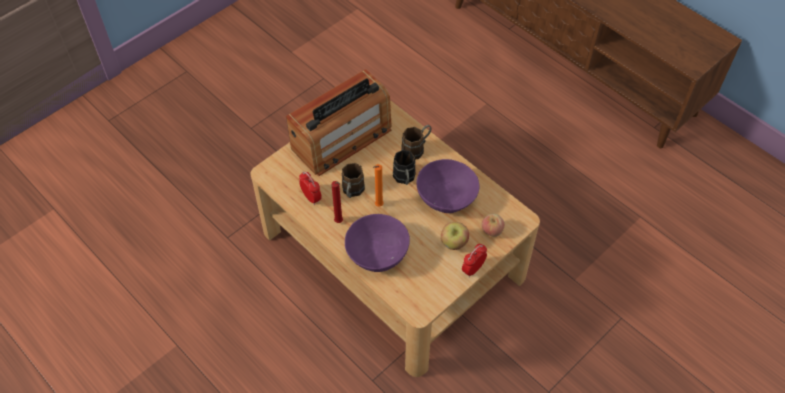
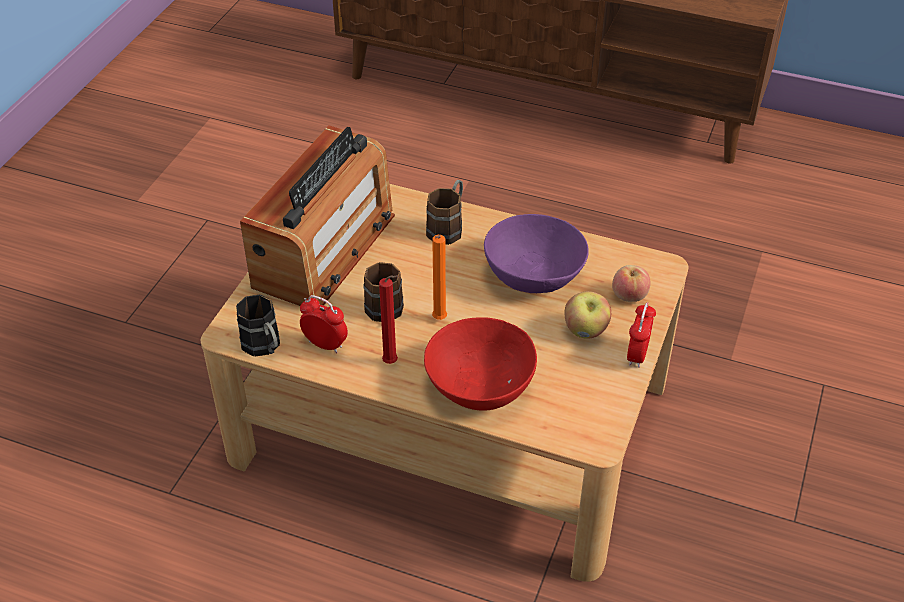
camera: 25 degrees left, 10 degrees down
(377, 253) = (479, 386): purple bowl -> red bowl
(405, 179) = (456, 272): black mug -> black mug (265, 348)

